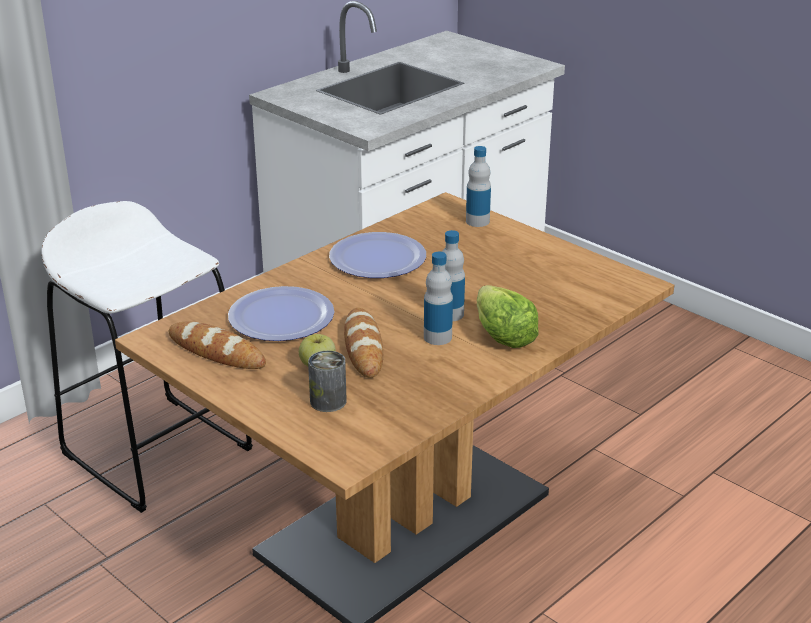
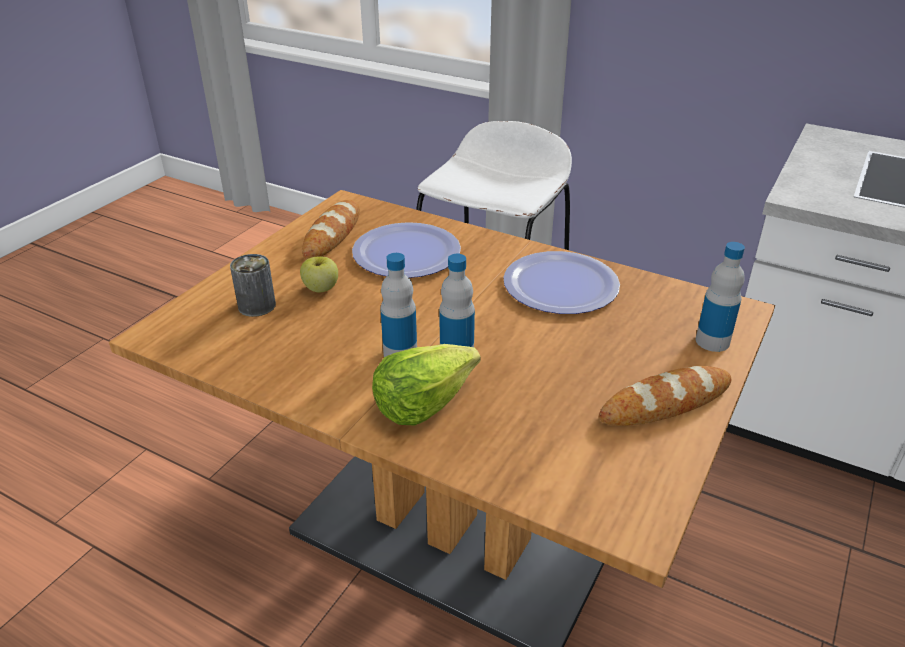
camera: 75 degrees right, 5 degrees up
(363, 347) = (363, 308): bread -> bread (665, 402)

